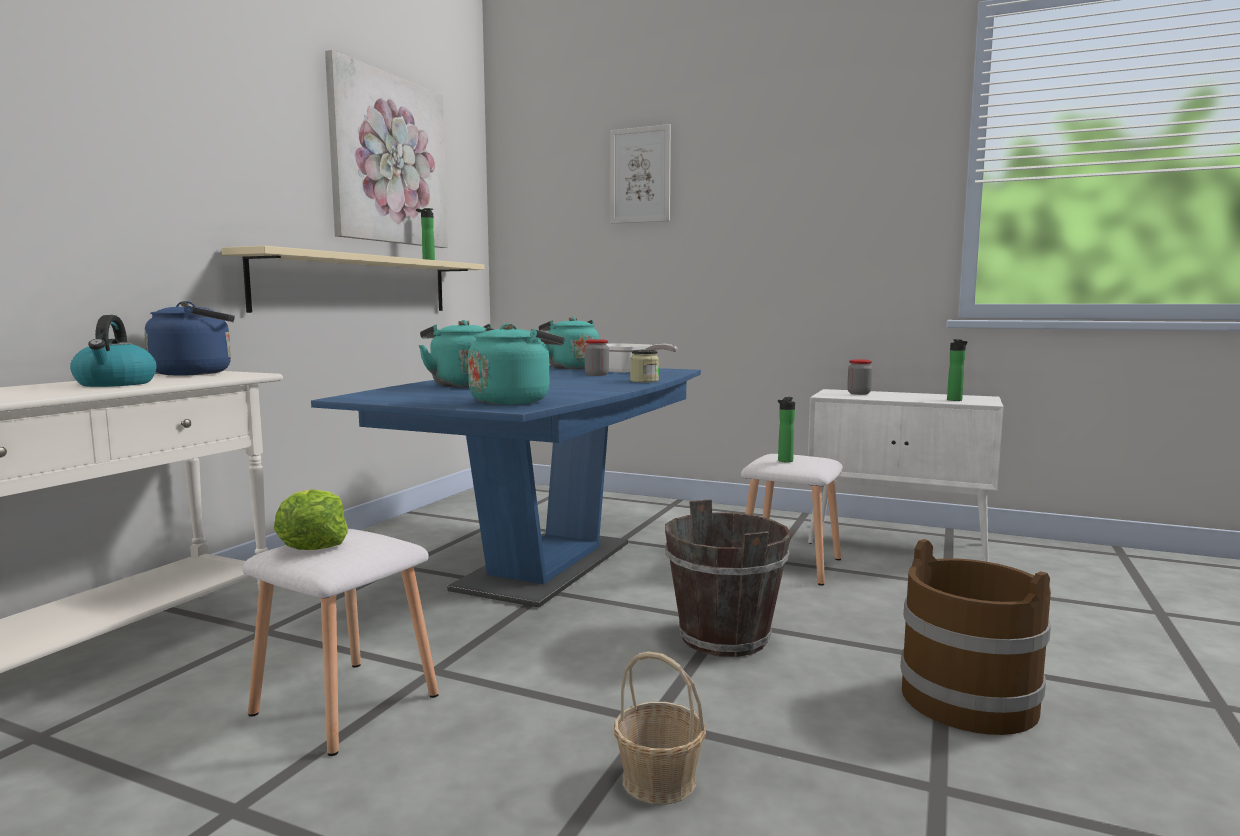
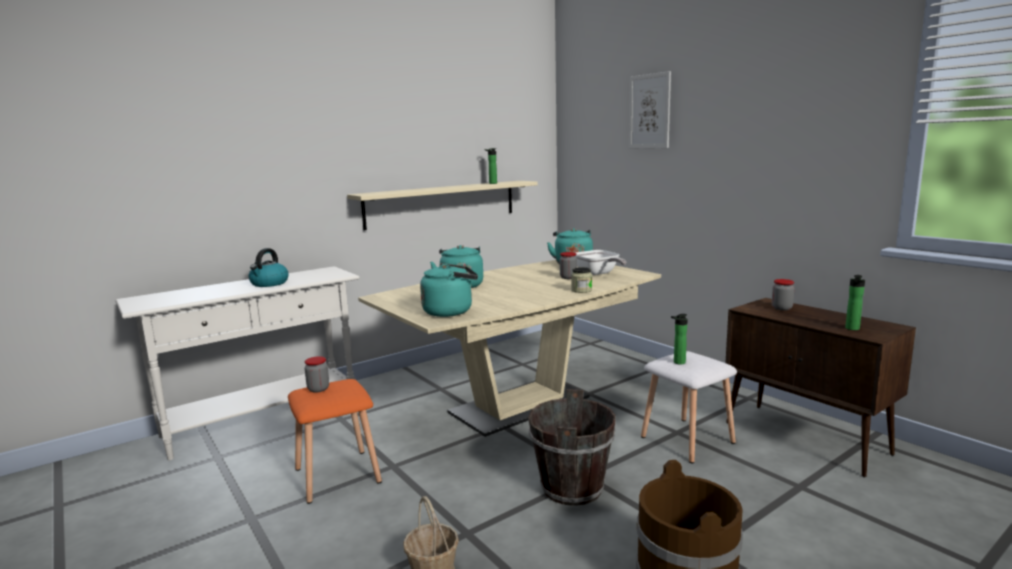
camera: 30 degrees right, 5 degrees up
(197, 373) = (322, 272): blue kettle -> none
(313, 544) = (318, 389): lettuce -> jar
(342, 704) = (336, 475): white stool -> orange stool
(389, 160) = (468, 118): picture -> none
(545, 566) = (519, 405): blue dining table -> beige dining table
(898, 543) = (806, 438): white cabinet -> brown cabinet

